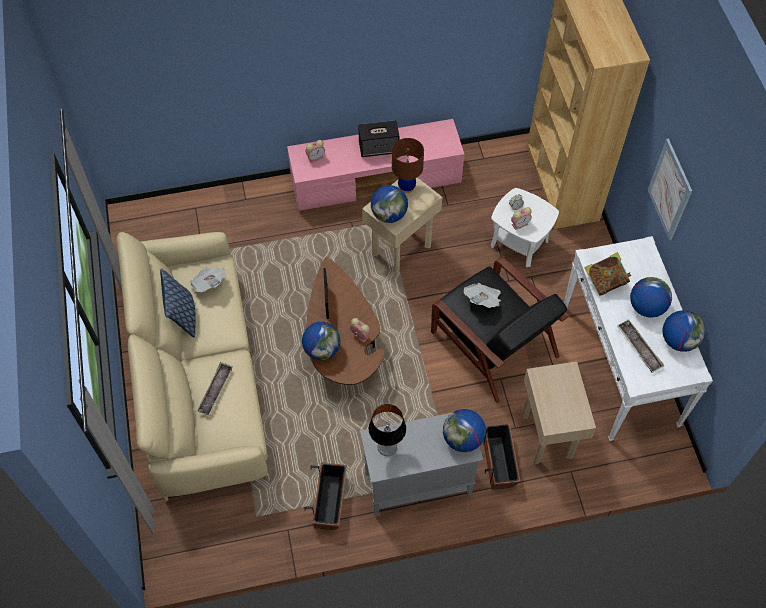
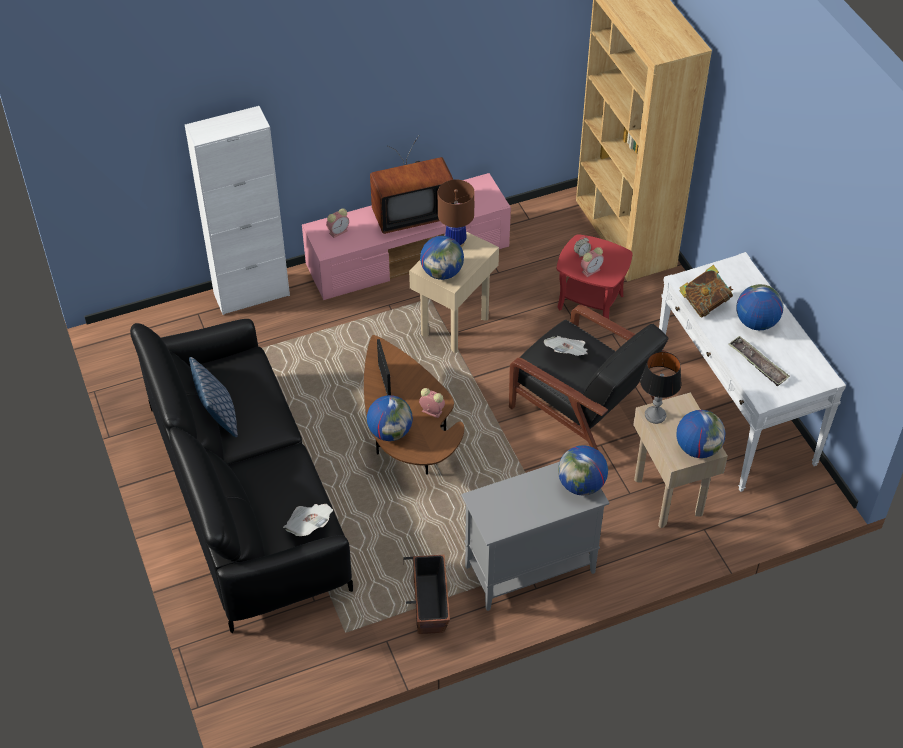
camera: 10 degrees left, 10 degrees down
(202, 380) = (247, 496): beige sofa -> black sofa
(209, 283) = (242, 378): newspaper -> newspaper (308, 526)
(216, 390) = (276, 488): tray -> none
(242, 196) = (251, 294): none -> white cabinet
(379, 148) = (410, 213): speaker -> television
(387, 447) = (496, 506): table lamp -> table lamp (655, 415)
(498, 462) = (618, 532): planter -> none
(519, 243) = (590, 301): white side table -> red side table
(670, 190) = (758, 188): picture -> none
(678, 340) = (799, 350): globe -> globe (697, 448)

